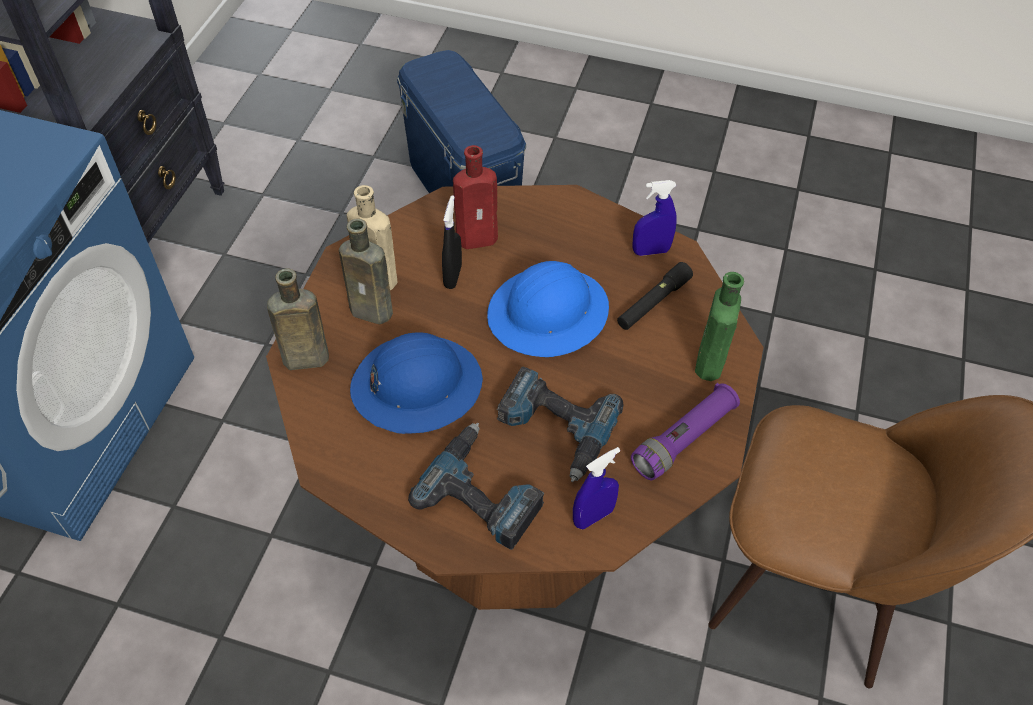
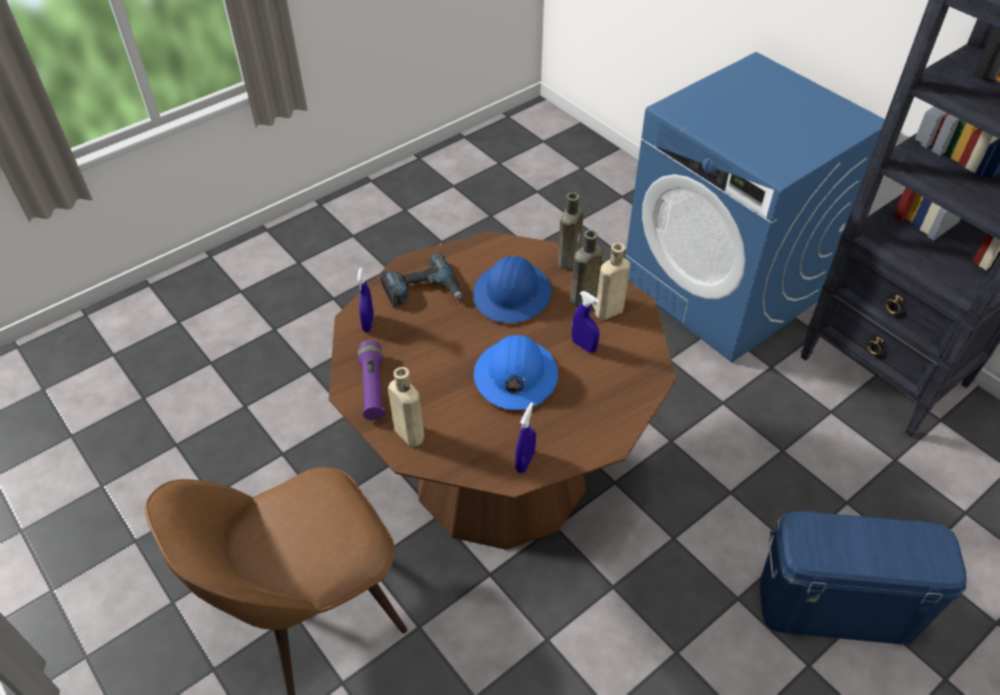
camera: 125 degrees right, 5 degrees down
(453, 276) = (584, 346): black spray bottle -> blue spray bottle
(480, 238) = (608, 375): red bottle -> none
(554, 429) = (432, 335): power drill -> none
(653, 303) = (479, 434): black flashlight -> none
(709, 365) = (407, 432): green bottle -> beige bottle

